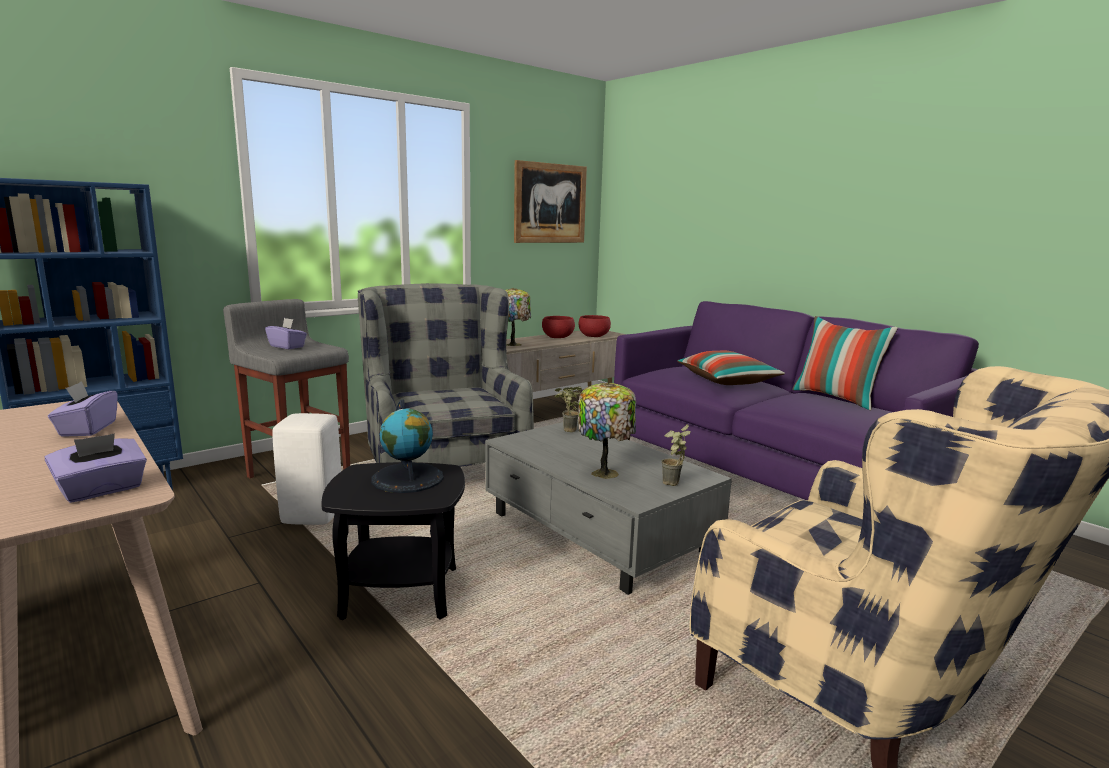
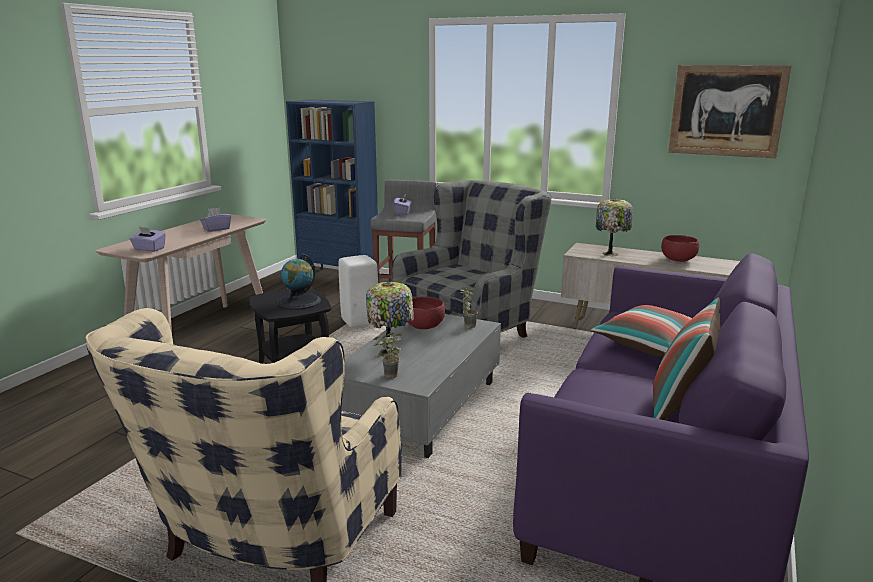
camera: 65 degrees right, 5 degrees up
(594, 336) = (719, 269): red bowl -> red bowl (424, 326)

